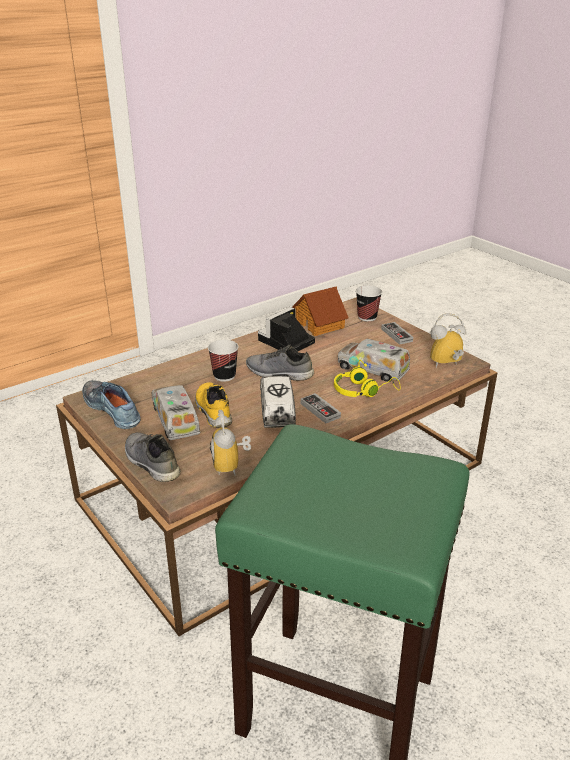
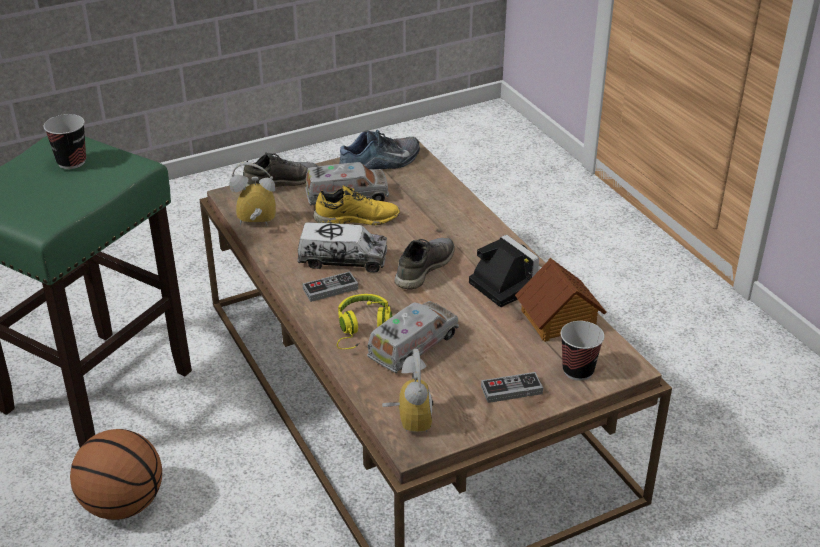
camera: 100 degrees right, 5 degrees up
(224, 376) = (428, 230): cup -> cup (71, 162)
(471, 630) = (123, 504): none -> basketball

